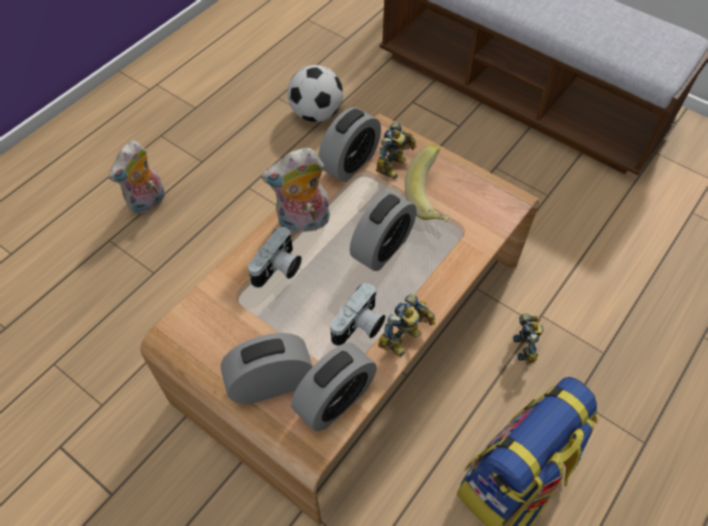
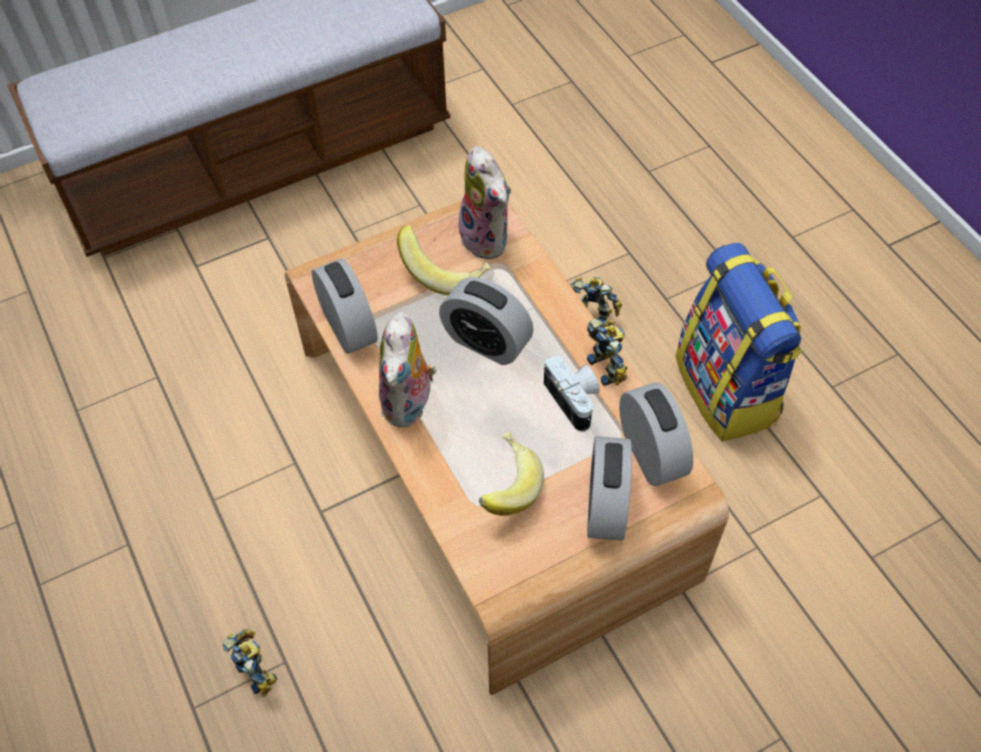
camera: 65 degrees left, 0 degrees up
(148, 203) = (158, 637): plush toy -> plush toy (488, 238)
(260, 307) = (505, 485): none -> banana
(278, 269) = (462, 450): camera -> none
(316, 114) = (140, 376): football -> none
(382, 248) = (486, 342): alarm clock -> alarm clock turned 150 degrees clockwise
(395, 166) = (379, 287): toy robot -> toy robot (258, 669)

